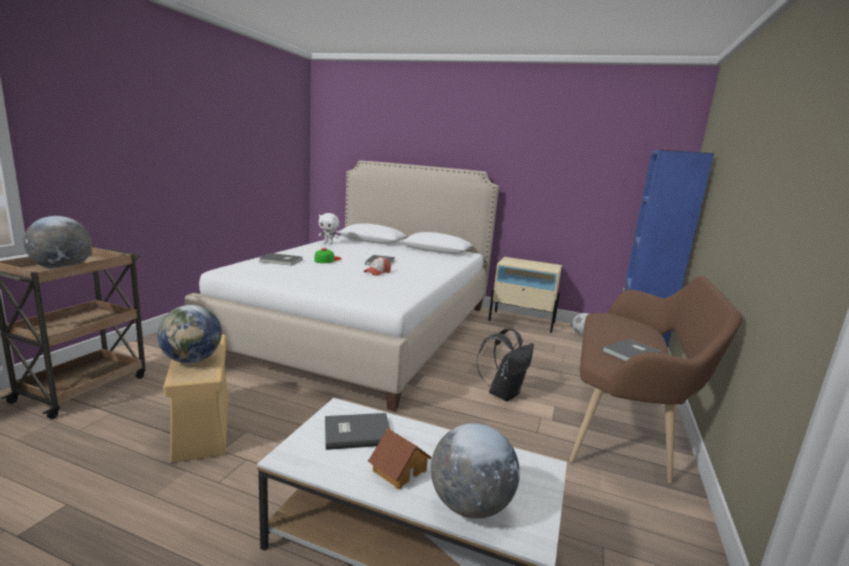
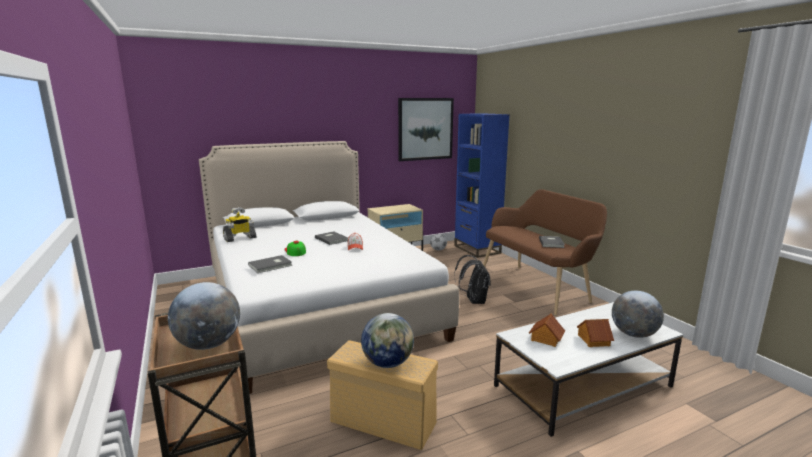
camera: 45 degrees left, 0 degrees up
(328, 243) = (240, 238): white plush toy -> toy robot
(356, 432) = (545, 339): grey book -> toy house
(604, 170) = (425, 129): none -> picture

